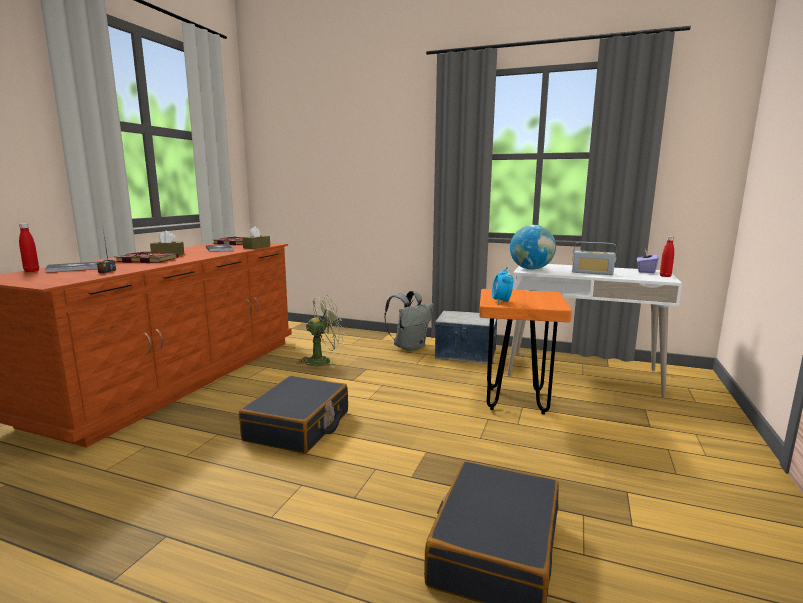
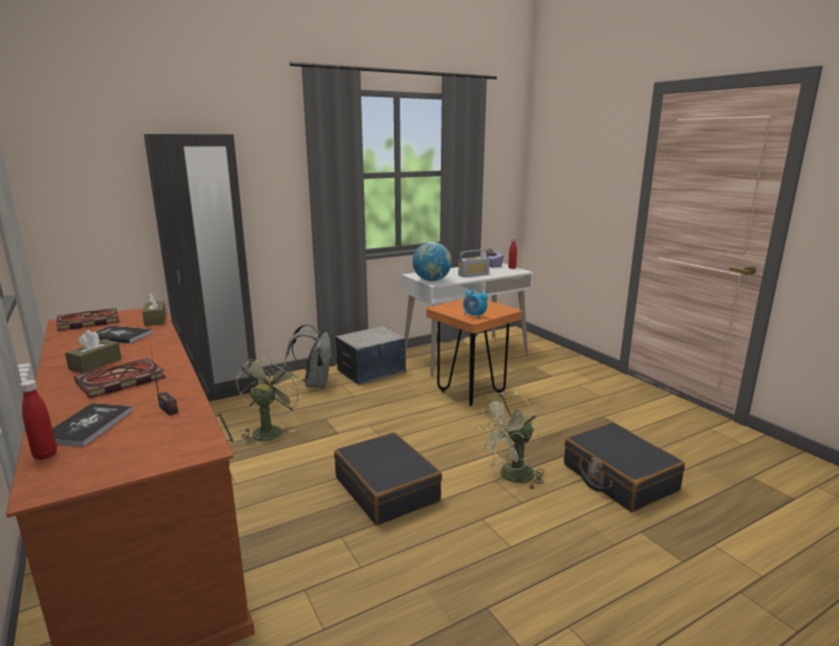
camera: 50 degrees left, 5 degrees up
(347, 332) = (221, 393): none -> black wardrobe
(393, 475) = (511, 477): none -> green fan

